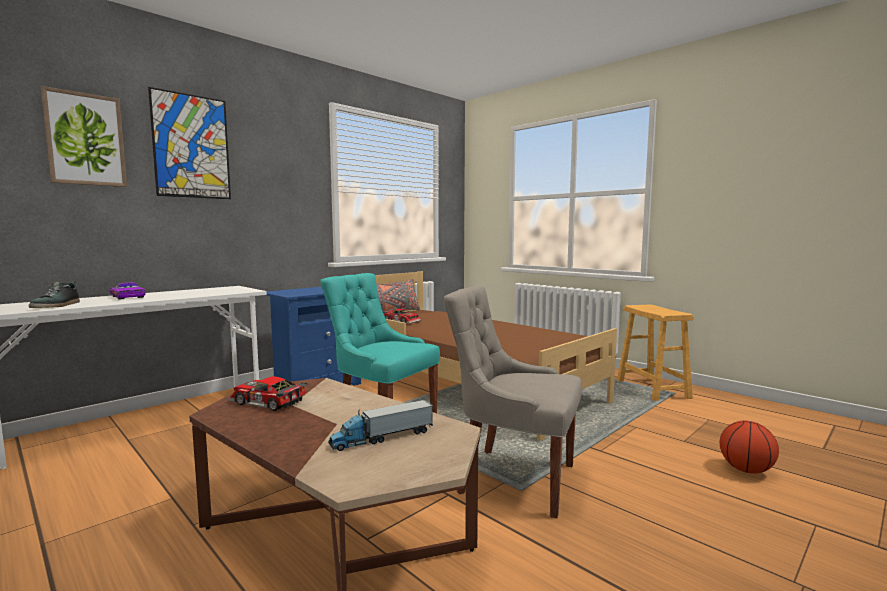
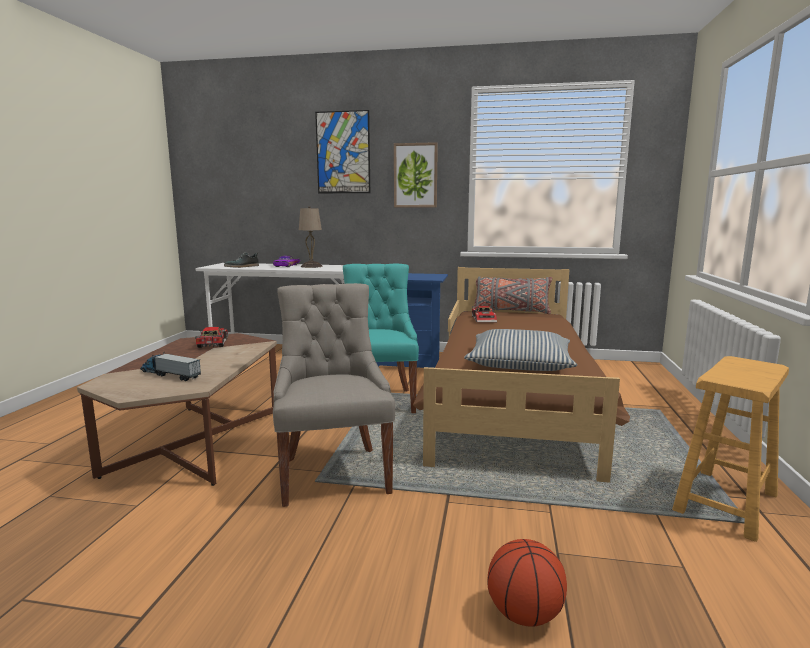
camera: 55 degrees right, 5 degrees up
(85, 139) = (279, 157): picture -> picture (415, 175)
(170, 293) = (311, 266): none -> beige table lamp
(534, 339) = (519, 364): none -> pillow

